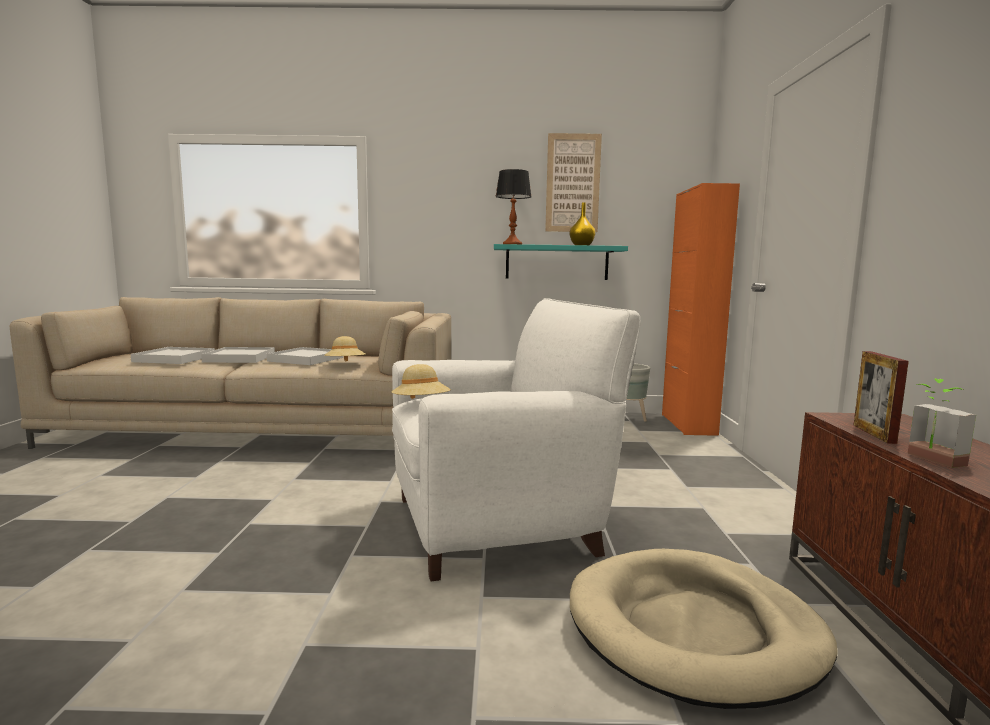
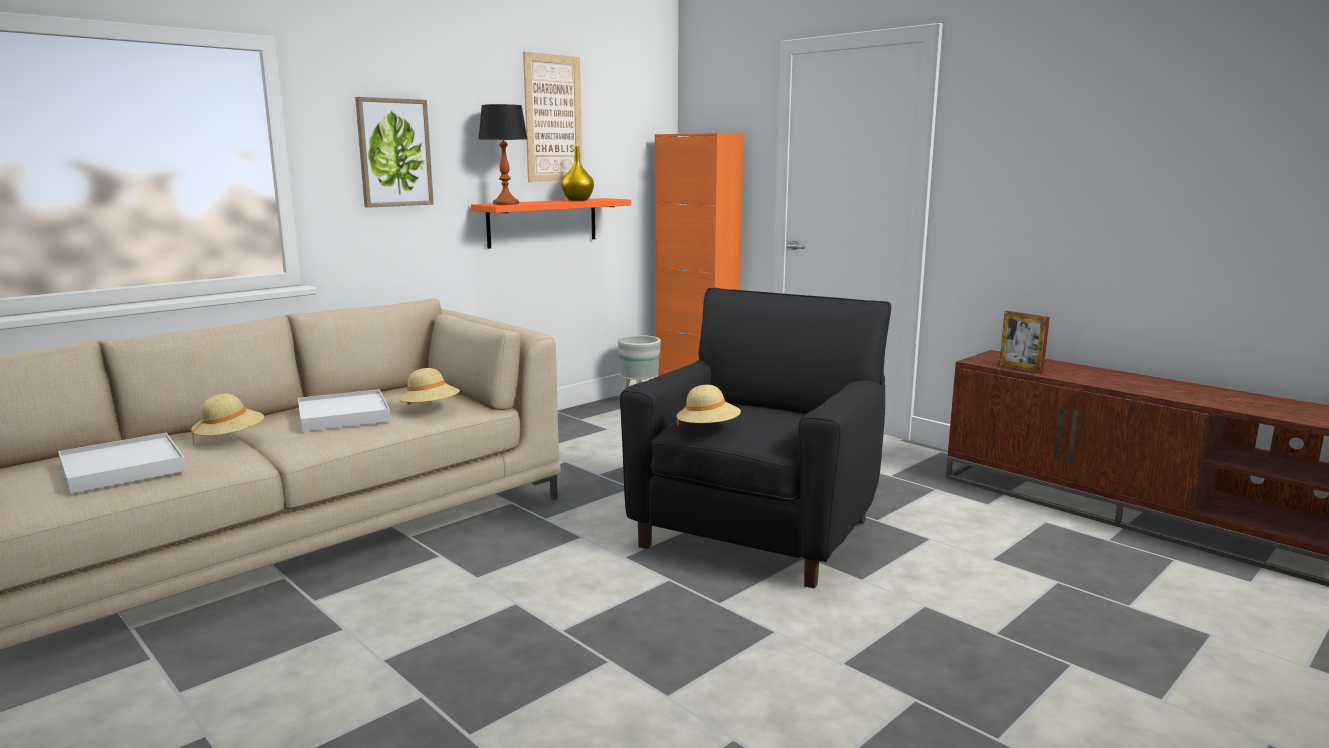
camera: 45 degrees left, 5 degrees up
(240, 358) = (230, 438): white tray -> beige hat
(438, 207) = (394, 153): none -> picture
(498, 524) = (758, 531): white armchair -> black armchair
(557, 262) = (543, 222): turquoise shelf -> orange shelf
(694, 630) = (984, 539): beige dog bed -> none
(929, 460) = (1076, 379): potted plant -> none

